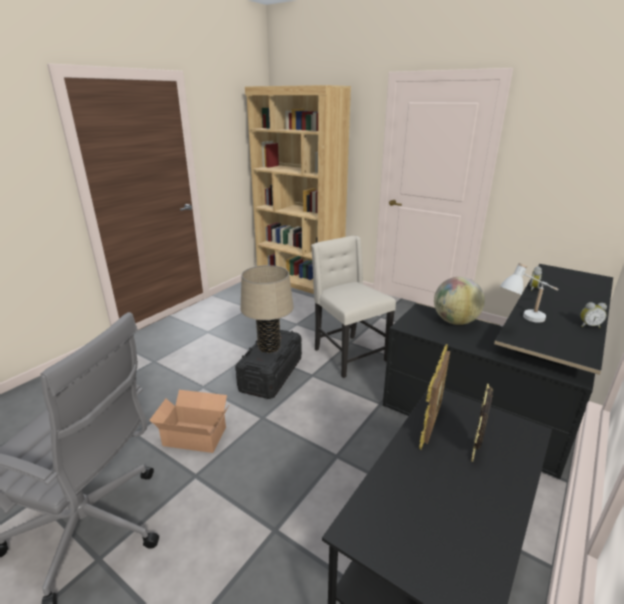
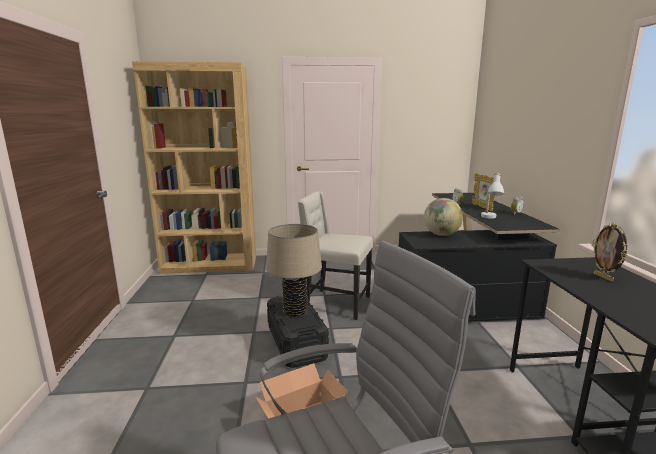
camera: 40 degrees left, 10 degrees down
(430, 425) = (565, 275): picture frame -> picture frame (482, 207)

